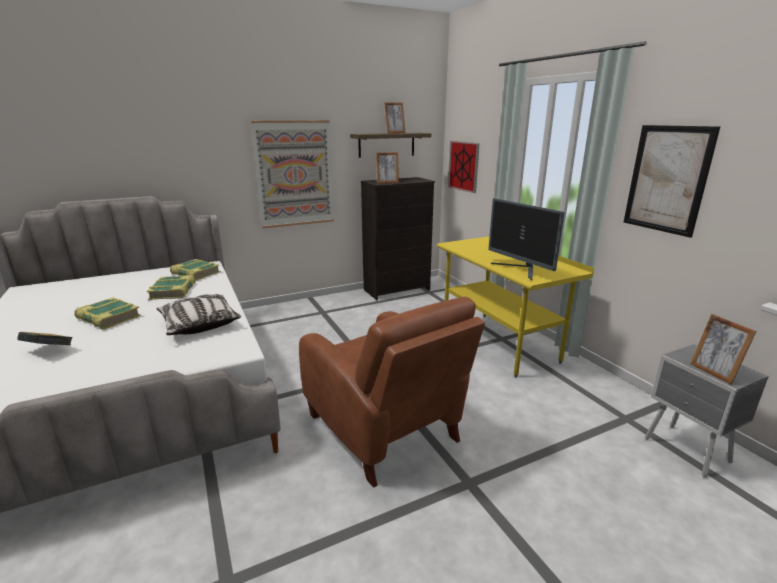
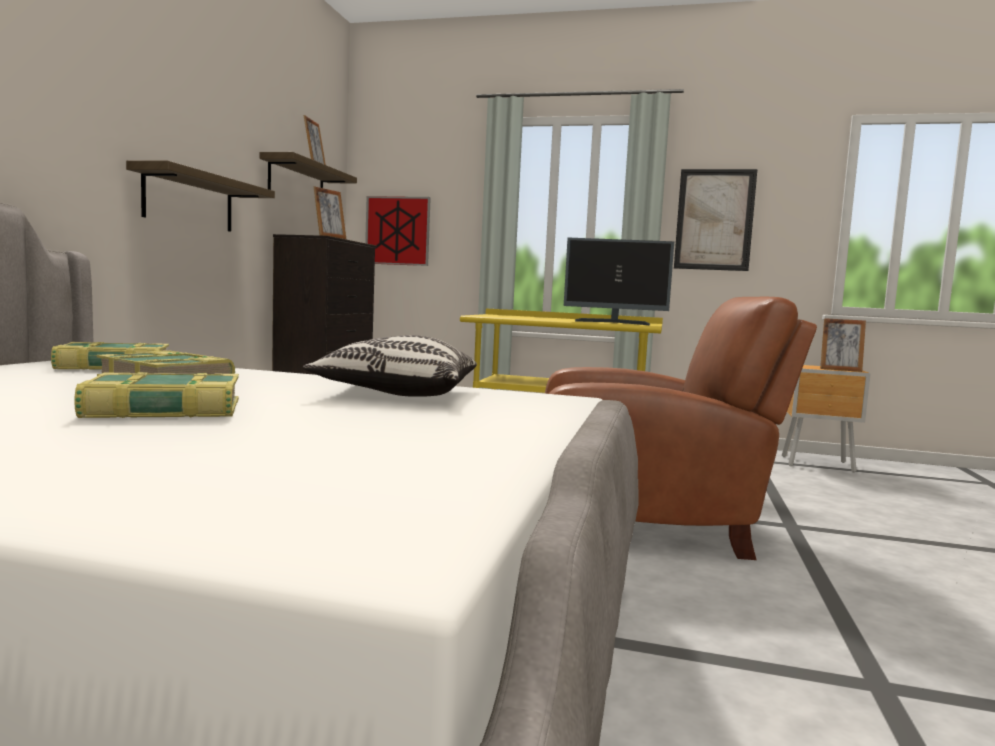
camera: 50 degrees left, 15 degrees down
(49, 351) = (229, 448): book -> none
(295, 174) = (189, 201): picture -> shelf
(687, 452) = (819, 464): grey nightstand -> brown nightstand

